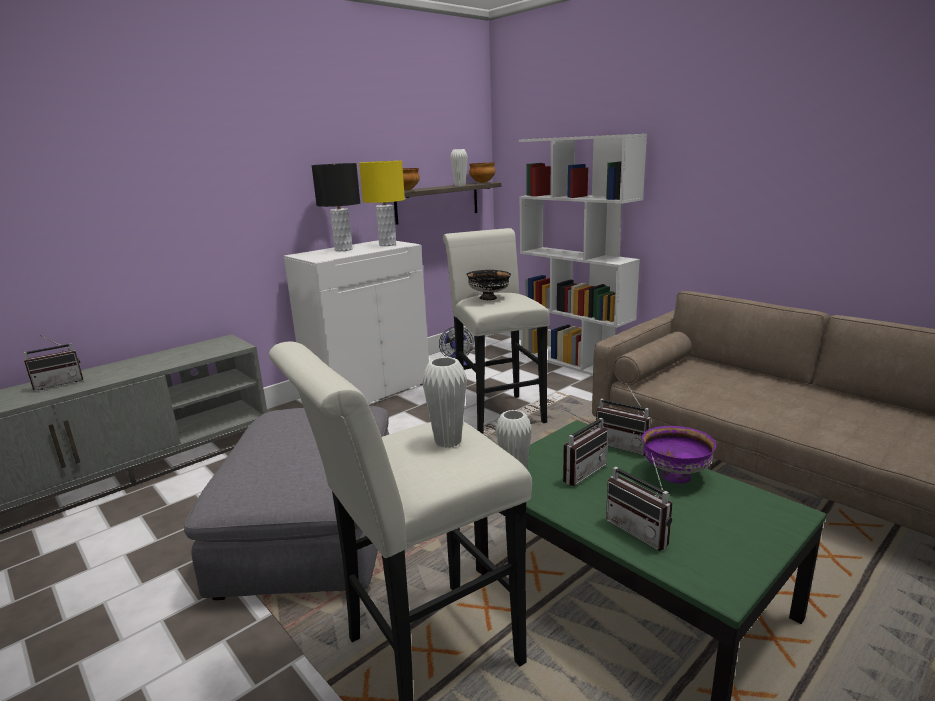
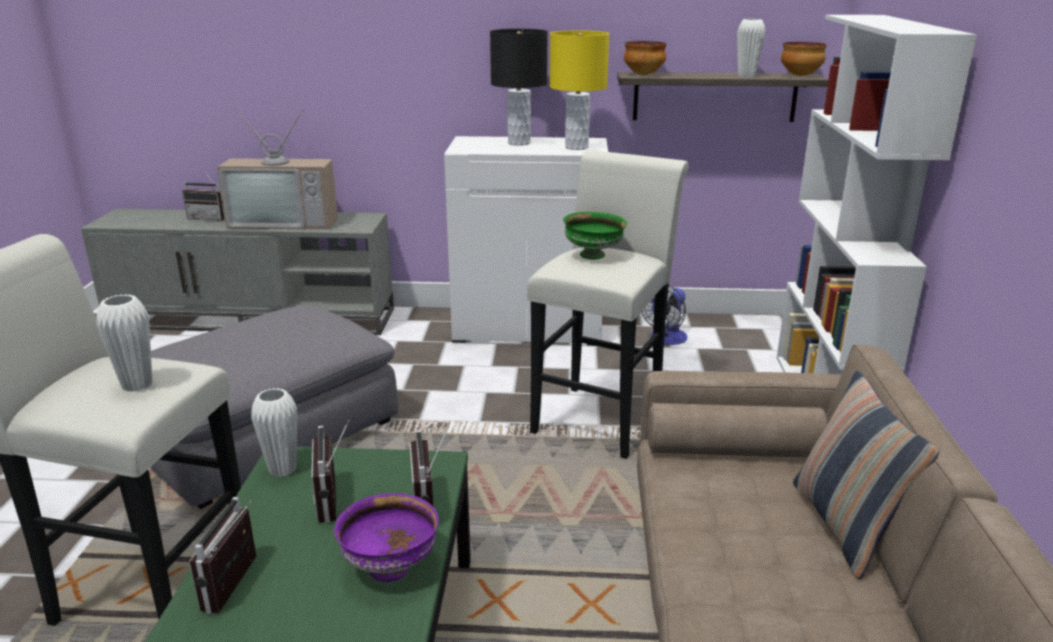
camera: 45 degrees right, 5 degrees up
(154, 362) = (286, 221): none -> television
(489, 298) = (593, 255): black bowl -> green bowl
(579, 471) = (336, 500): radio -> radio turned 75 degrees clockwise
(740, 374) = (844, 527): none -> pillow

